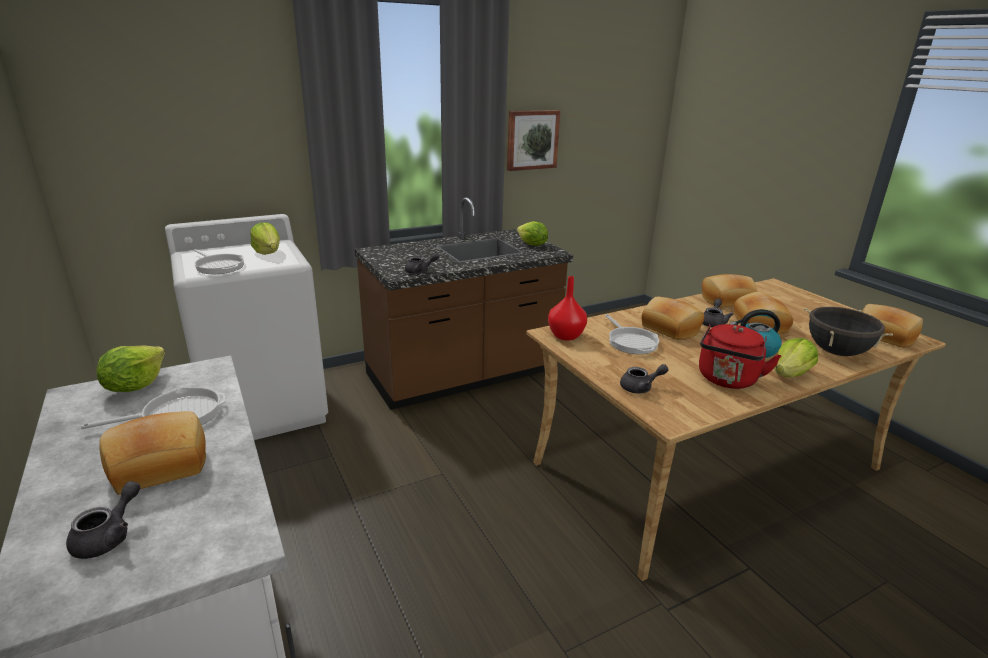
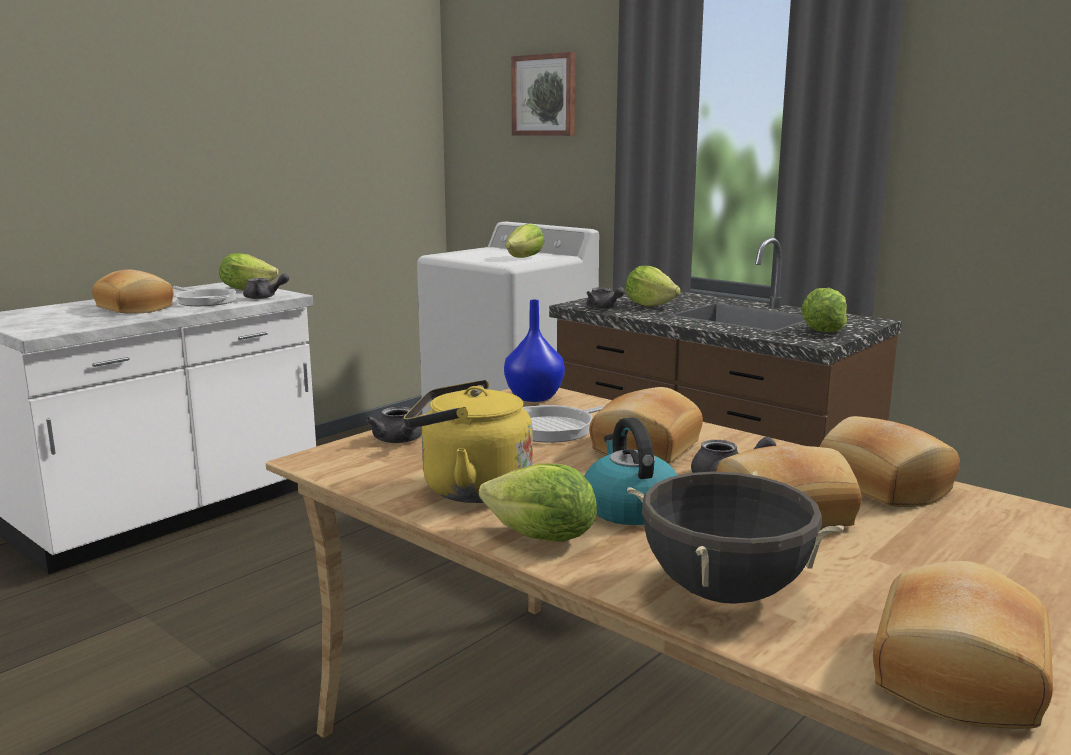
camera: 70 degrees right, 10 degrees down
(109, 536) = (55, 314): grey teapot -> grey teapot (264, 297)
(219, 266) = (467, 255): frying pan -> none
(423, 259) = (650, 305): none -> lettuce
(532, 140) = (981, 164): picture -> picture (545, 95)
(565, 336) = (534, 397): red vase -> blue vase
(727, 380) = (469, 489): red kettle -> yellow kettle

